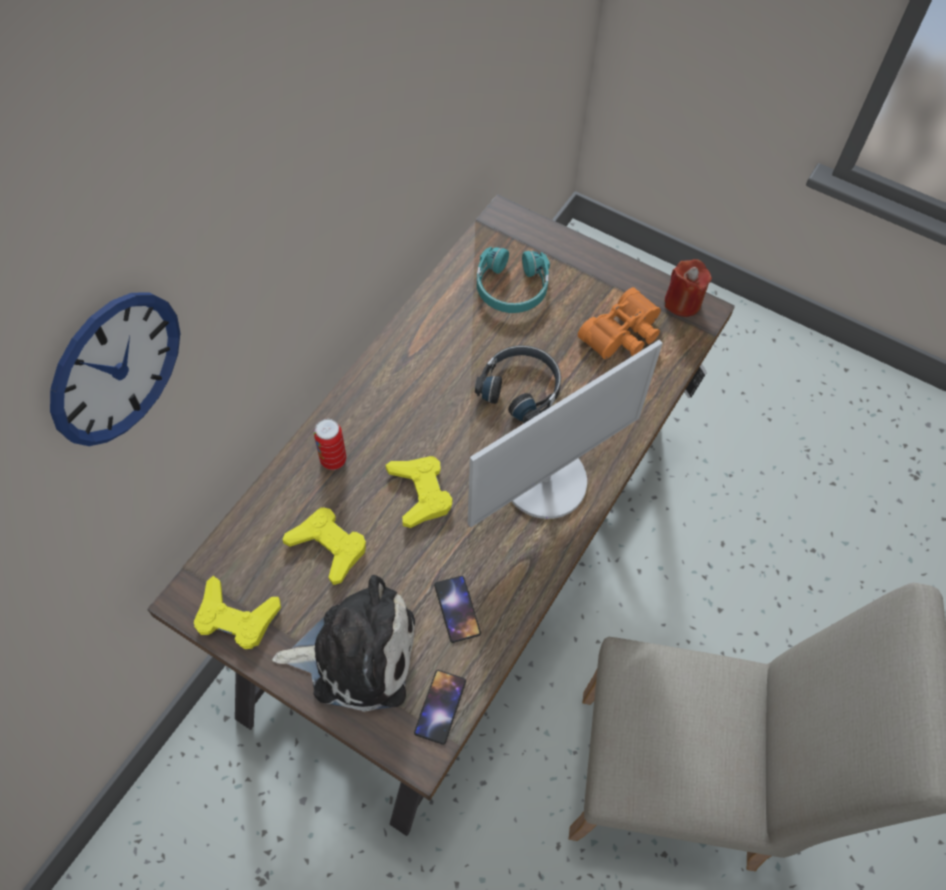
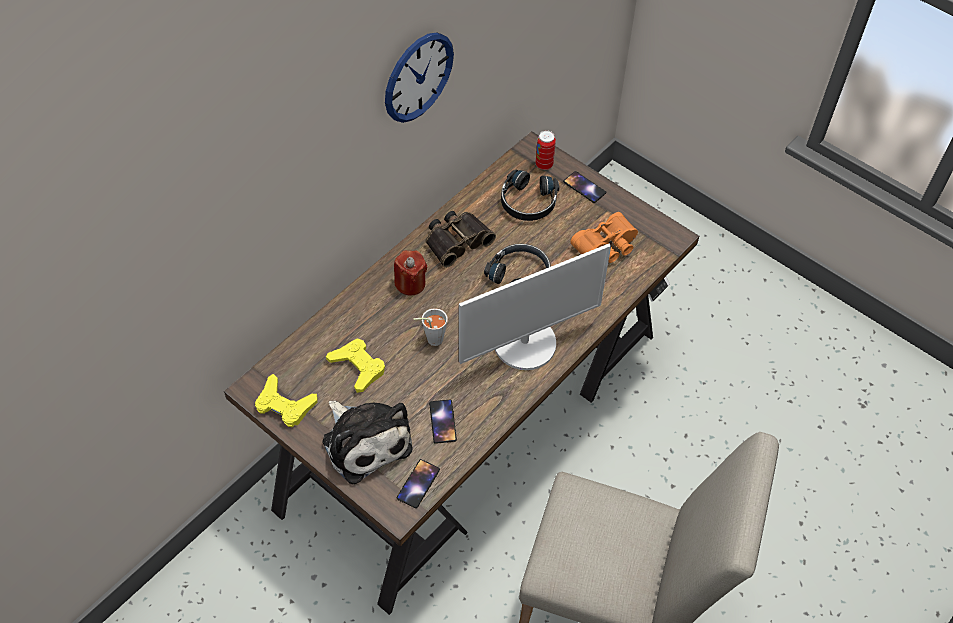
camera: 10 degrees right, 5 degrees down
(116, 368) = (234, 210): wall clock -> wall clock (418, 77)
(333, 460) = (371, 308): can -> can (544, 164)
(356, 654) = (365, 441): plush toy -> plush toy turned 45 degrees clockwise
(420, 493) = (431, 339): yellow game controller -> grey cup
(429, 351) = (456, 240): none -> binoculars
(511, 288) = (528, 202): turquoise headphones -> black headphones
(578, 260) = (584, 187): none -> phone
(682, 302) = (658, 228): red candle -> red candle (410, 283)

